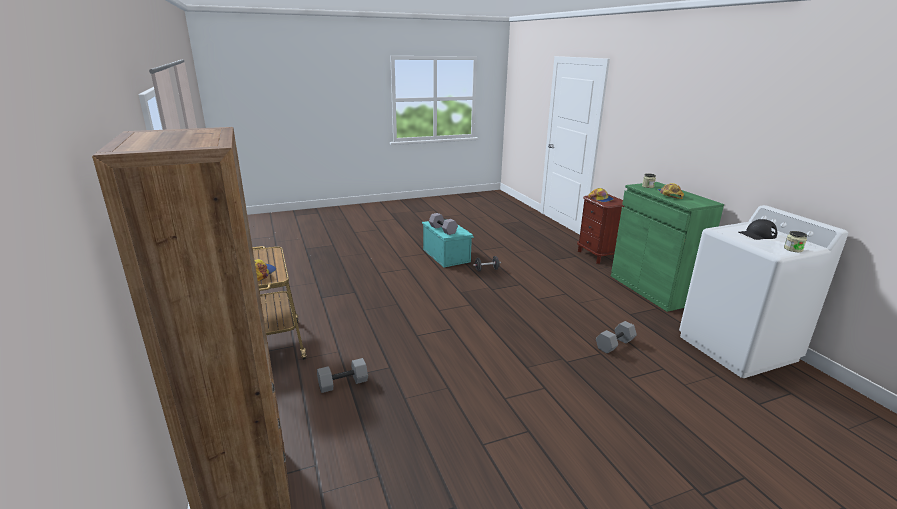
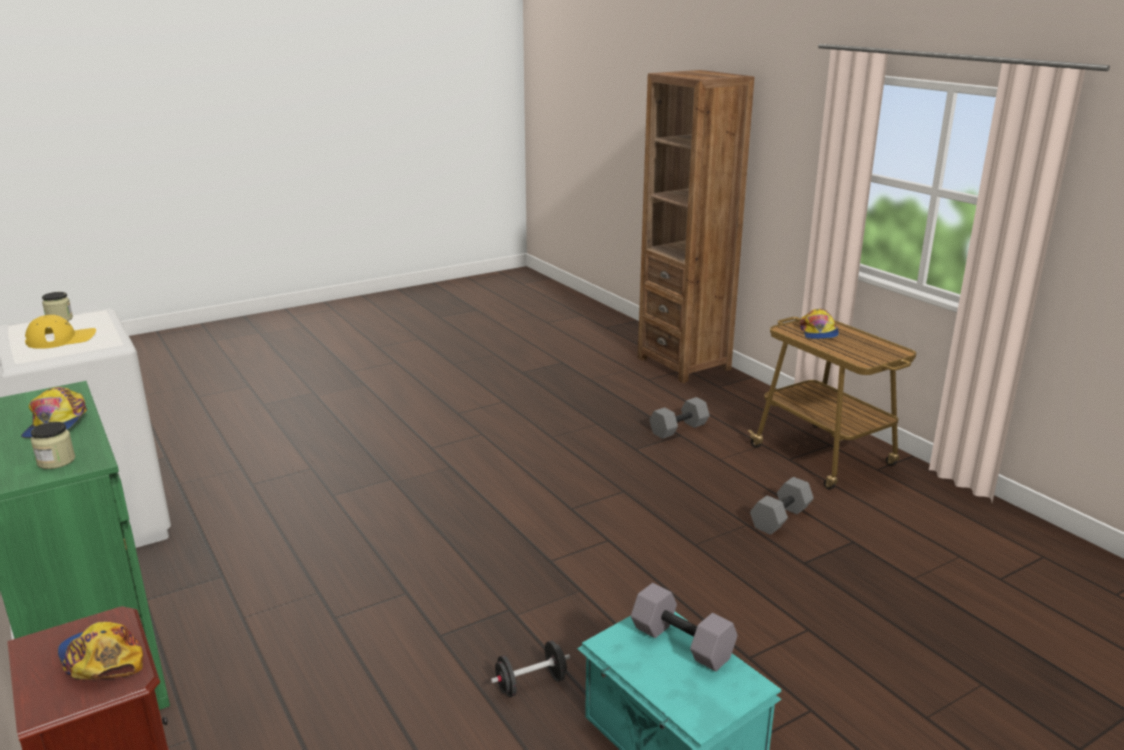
camera: 170 degrees right, 0 degrees up
(615, 345) = (299, 510): grey dumbbell -> grey dumbbell (780, 517)
(757, 234) = (62, 339): black cap -> yellow cap

